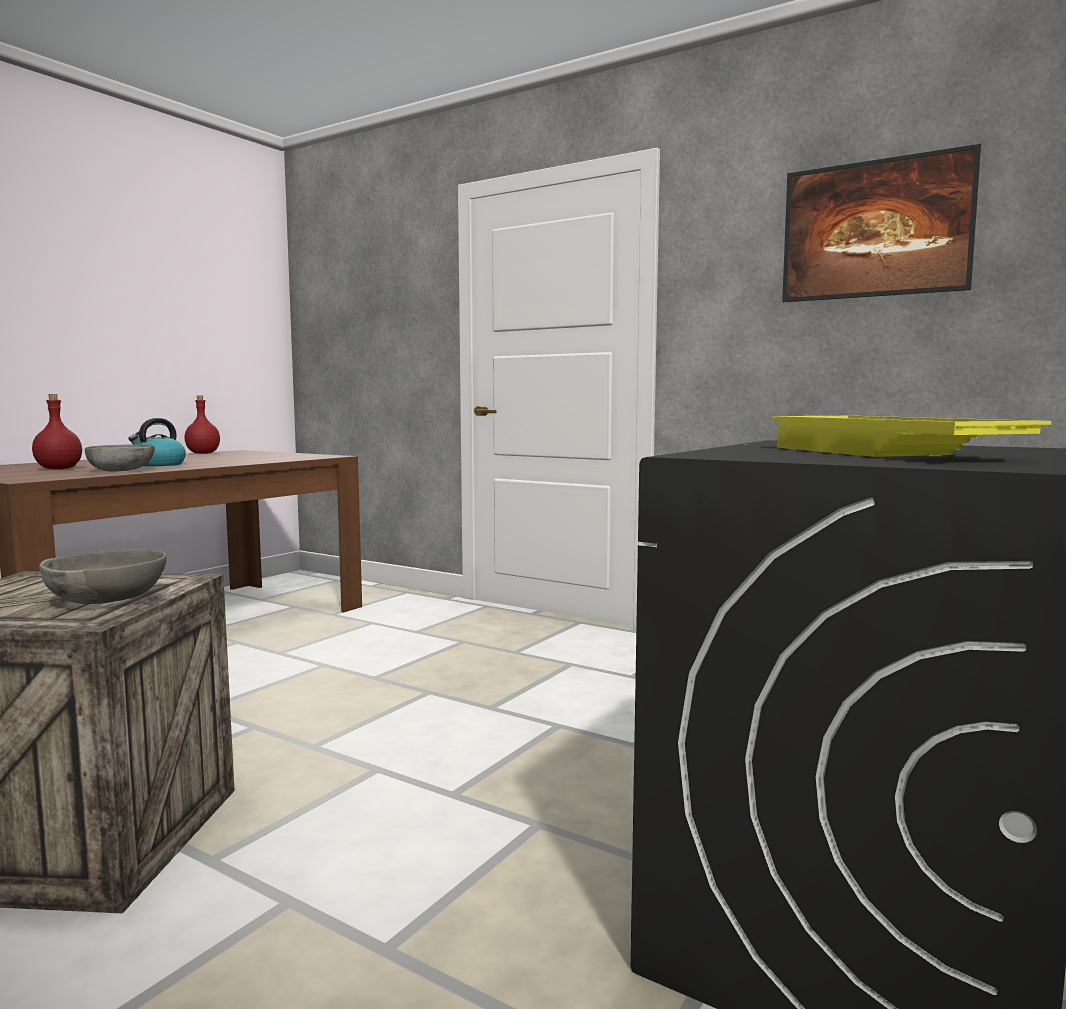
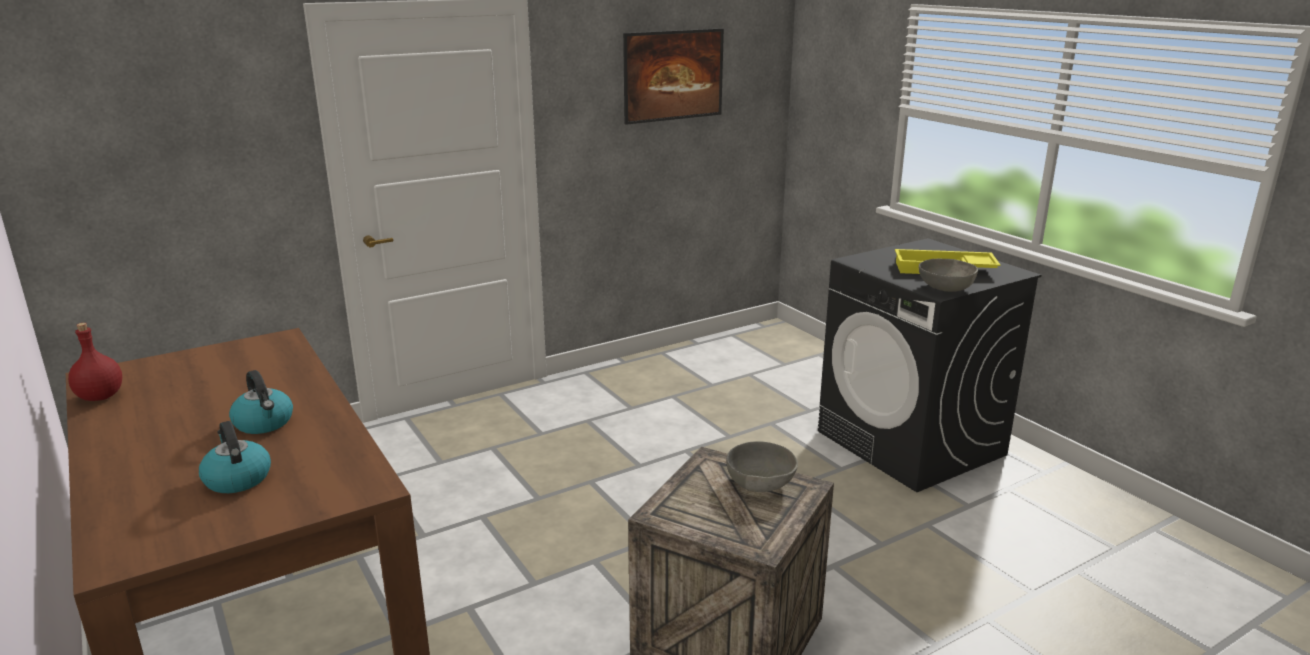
camera: 65 degrees left, 15 degrees up
(58, 469) = (237, 479): red bottle -> kettle
(122, 470) = (324, 441): grey bowl -> grey bowl (945, 287)

